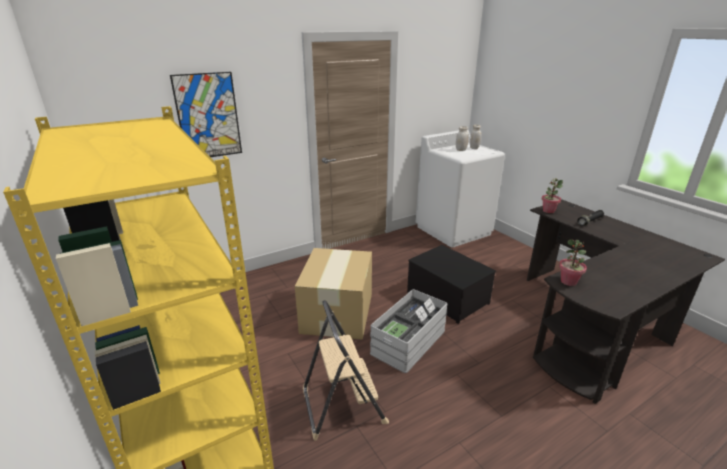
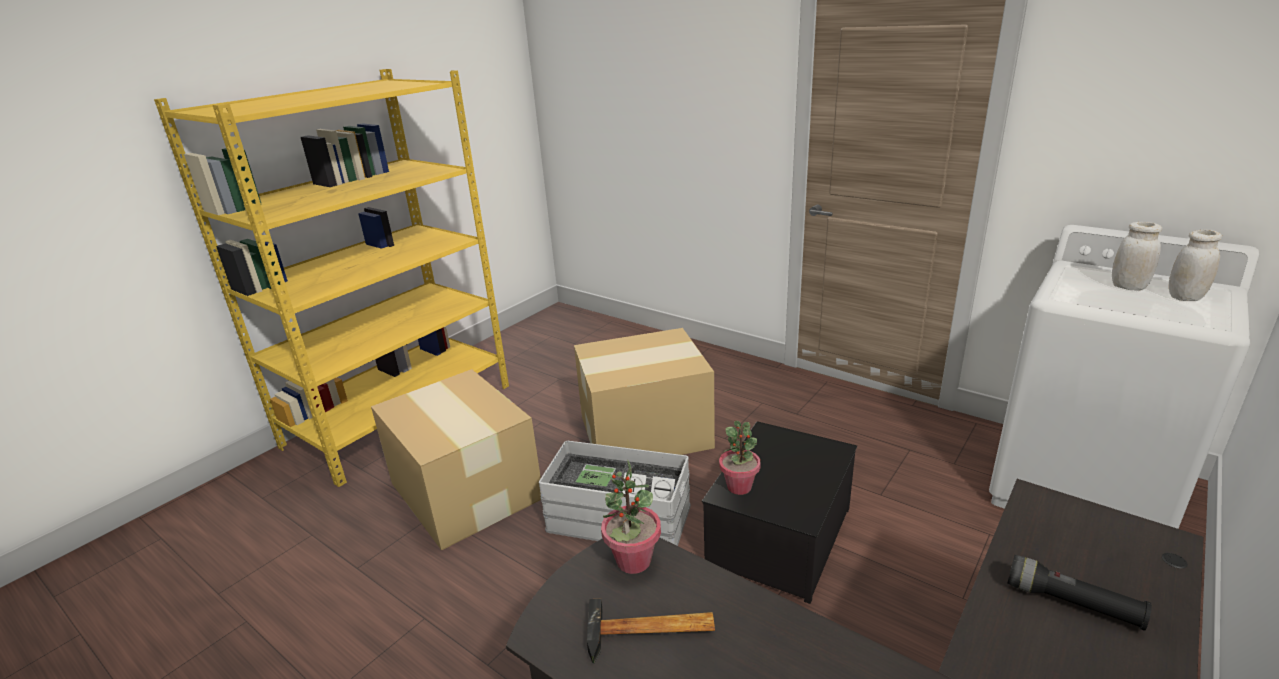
camera: 70 degrees right, 0 degrees up
(208, 116) = (659, 100): picture -> none
(339, 405) = (466, 489): beige step ladder -> cardboard box
(548, 211) = (1047, 511): potted plant -> potted plant (739, 486)
(609, 286) = (651, 633): none -> hammer

